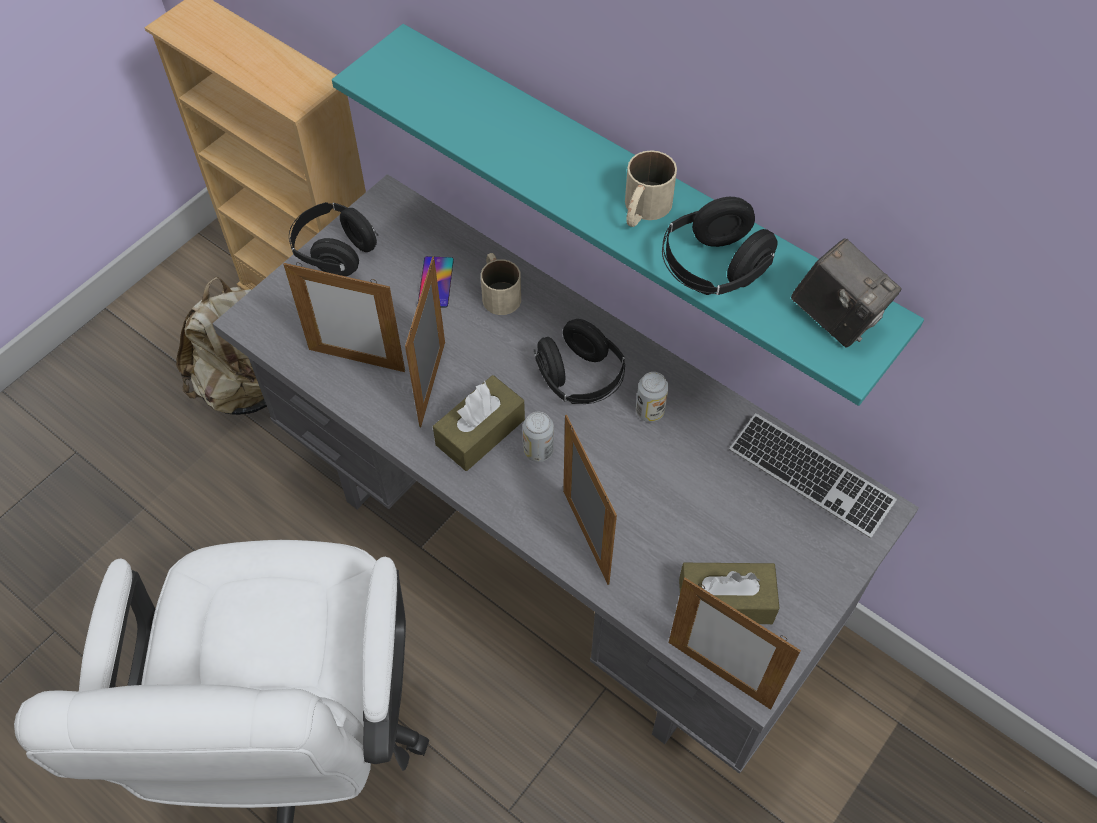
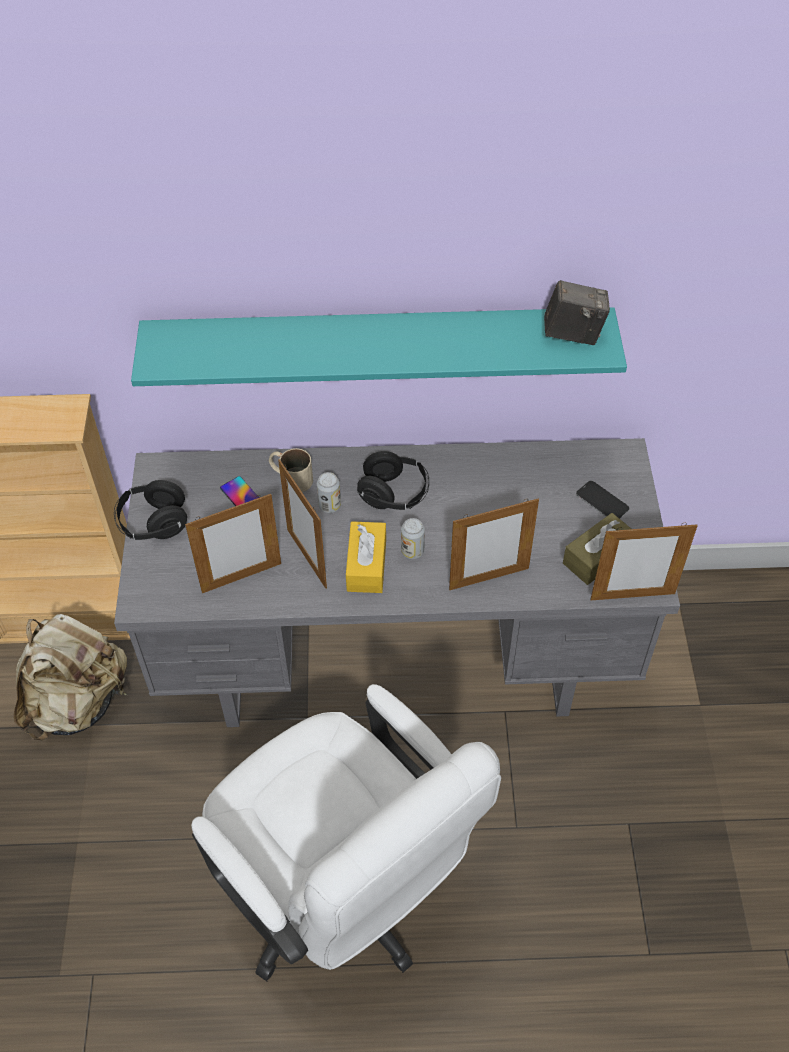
camera: 40 degrees left, 5 degrees down
(480, 432) = (366, 565): brown tissue box -> yellow tissue box
(585, 537) = (489, 578): picture frame -> picture frame turned 135 degrees clockwise
(643, 210) = (412, 341): beige mug -> none
(649, 411) = (453, 485): can -> can (329, 505)
(713, 269) = (484, 348): black headphones -> none
(793, 544) = (602, 502): none -> phone
(810, 477) = (575, 460): keyboard -> none

